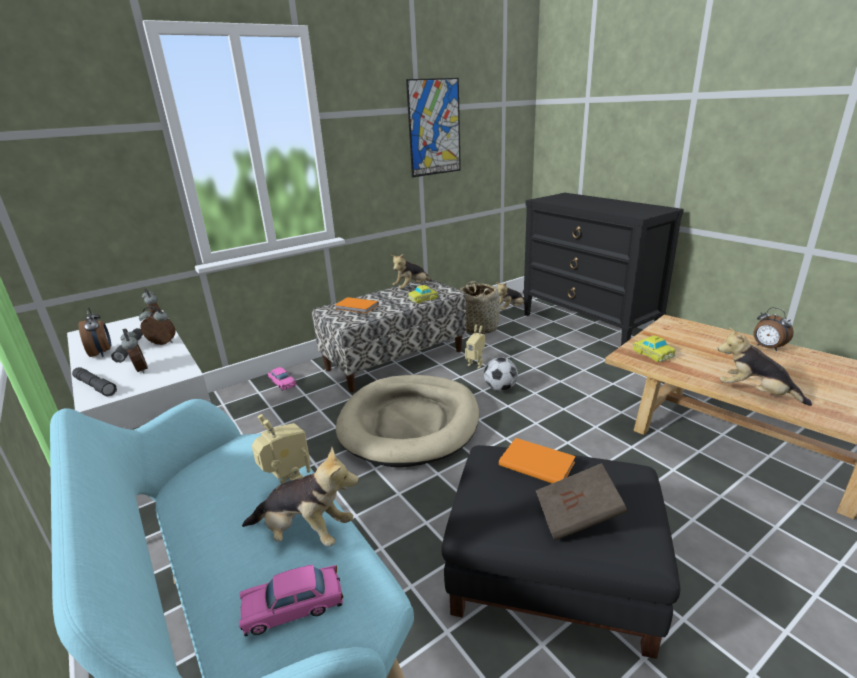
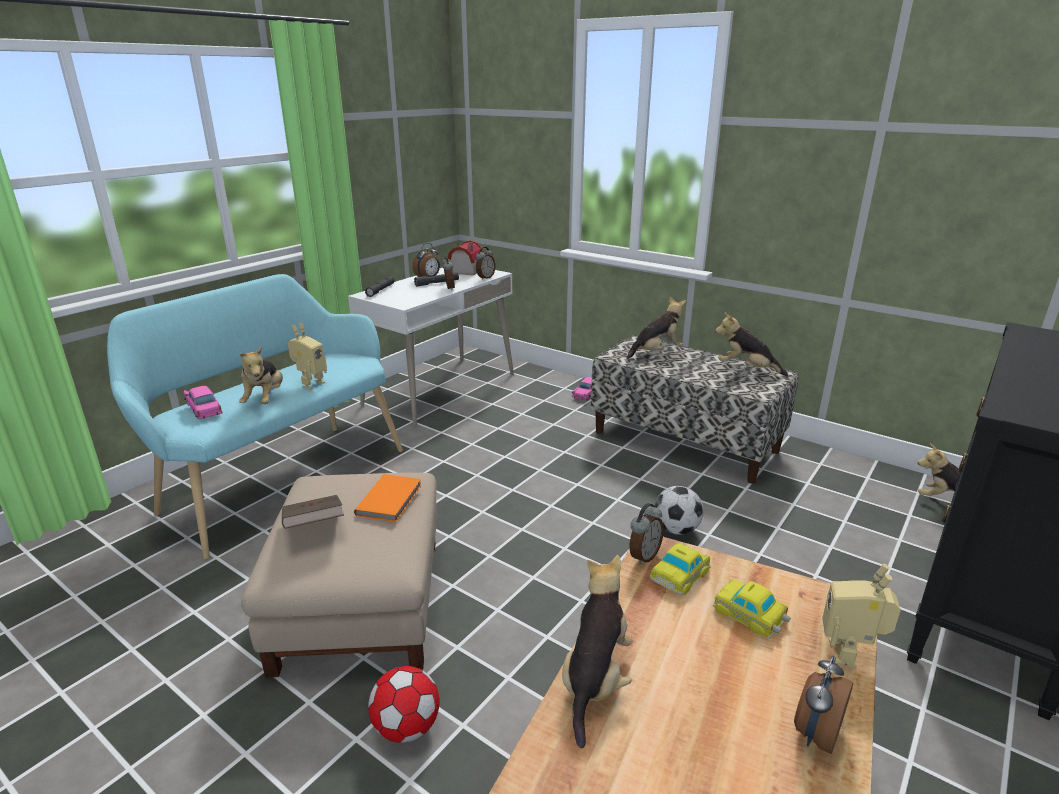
camera: 70 degrees right, 0 degrees up
(111, 331) = (464, 271): none -> toy house
(139, 370) = (406, 293): alarm clock -> alarm clock (643, 556)
(356, 307) = (656, 352): orange book -> plush toy
(409, 423) = (559, 478): beige dog bed -> none
(423, 298) = (718, 381): toy car -> toy car (750, 615)
(434, 127) = (906, 158): picture -> none
(476, 364) = (725, 501): toy robot -> toy robot (849, 654)
(478, 327) = (842, 486): basket -> none
(550, 573) = (359, 602): black ottoman -> beige ottoman
(700, 551) = (406, 727): none -> football

